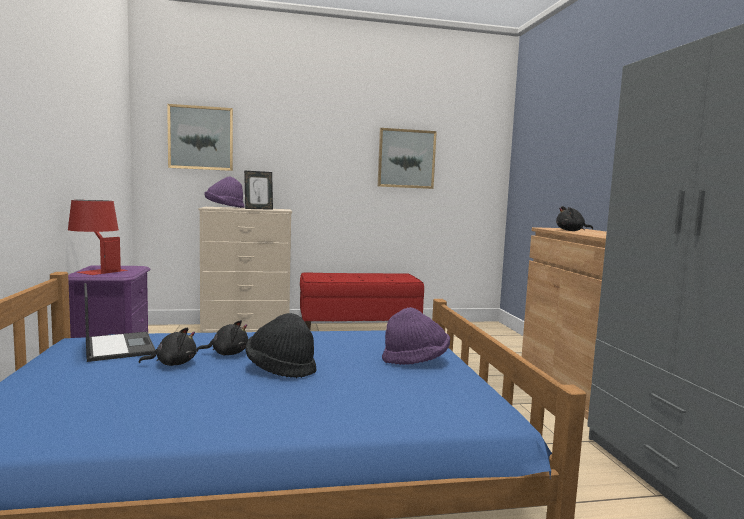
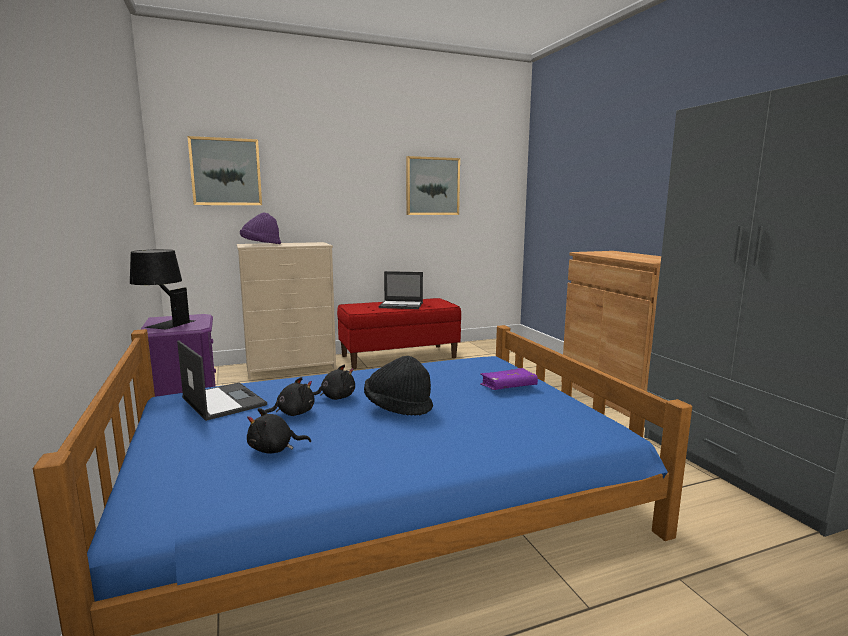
camera: 10 degrees left, 5 degrees up
(96, 270) = (163, 323): red table lamp -> black table lamp
(258, 209) = (296, 244): picture frame -> none
(363, 277) = (401, 305): none -> laptop
(415, 360) = (508, 386): purple hat -> purple book
(571, 231) = (610, 255): black plush toy -> black plush toy (274, 449)

